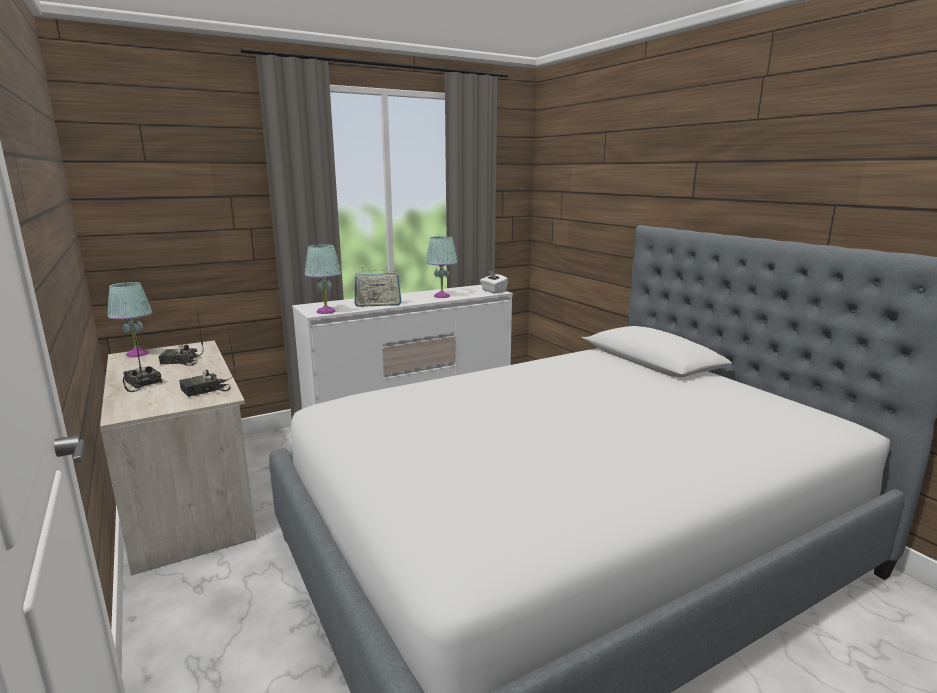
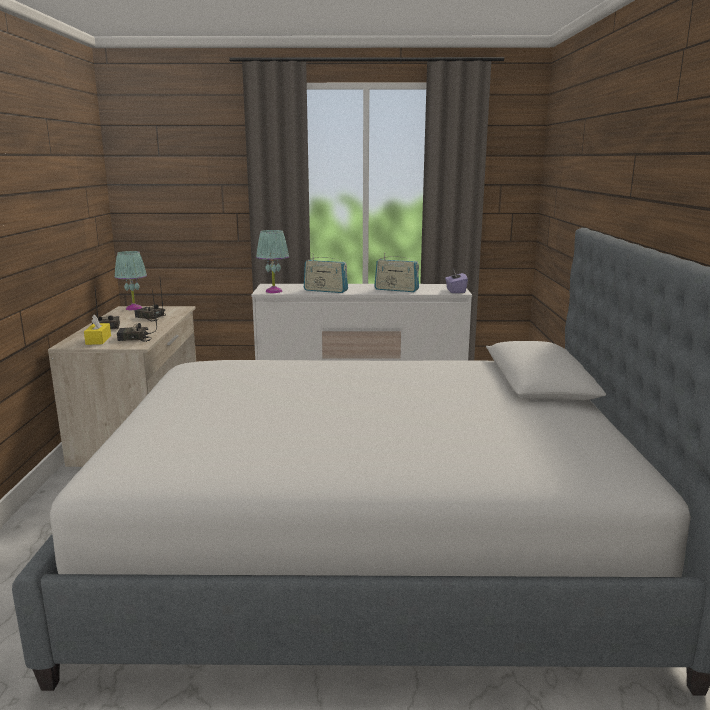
camera: 30 degrees right, 0 degrees up
(157, 400) = (98, 340): none -> yellow tissue box
(442, 296) = (396, 290): turquoise table lamp -> radio
(493, 291) = (455, 291): white tissue box -> purple tissue box

